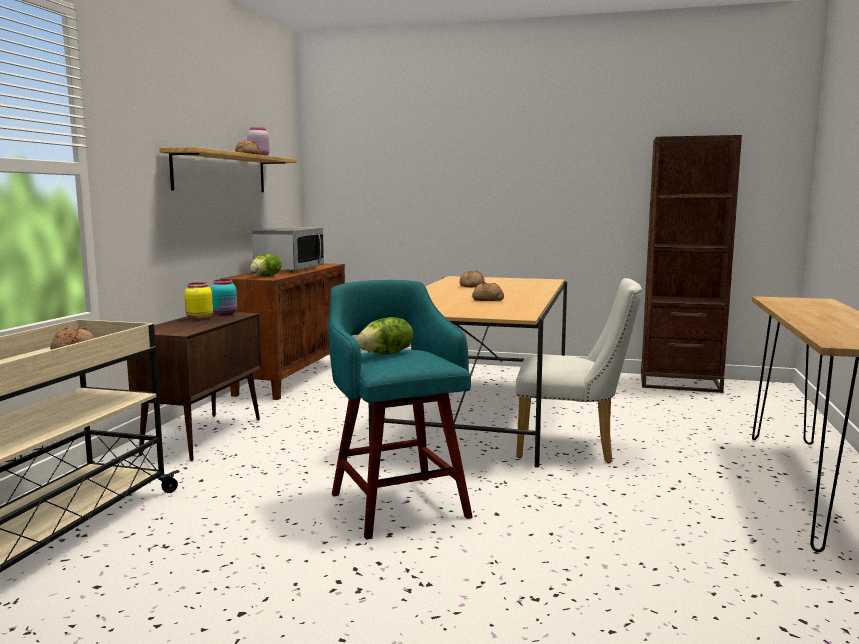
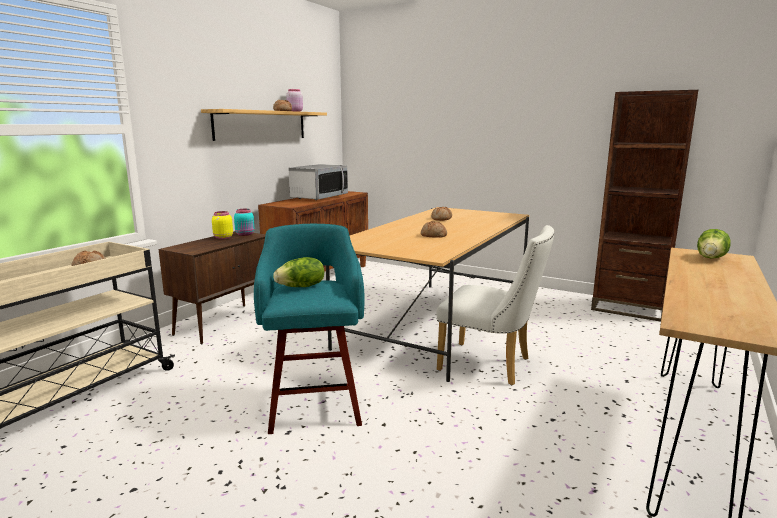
camera: 15 degrees right, 5 degrees up
(266, 276) = (292, 204): lettuce -> lettuce (711, 258)

